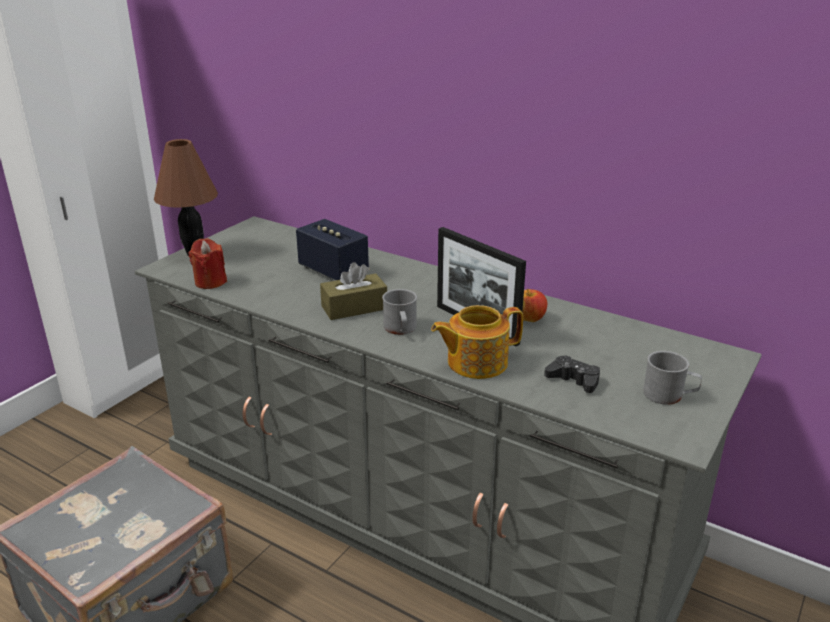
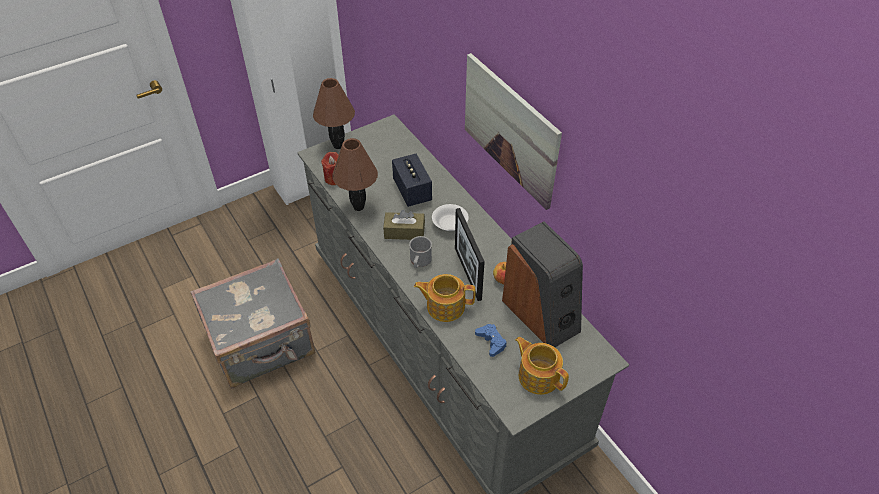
camera: 25 degrees right, 20 degrees up
(268, 300) = (358, 207): none -> brown table lamp
(410, 288) = (449, 224): none -> white bowl
(480, 107) = (510, 130): none -> picture
(573, 380) = (491, 342): black game controller -> blue game controller
(609, 337) = (541, 314): none -> speaker
(669, 395) = (538, 375): grey mug -> teapot

